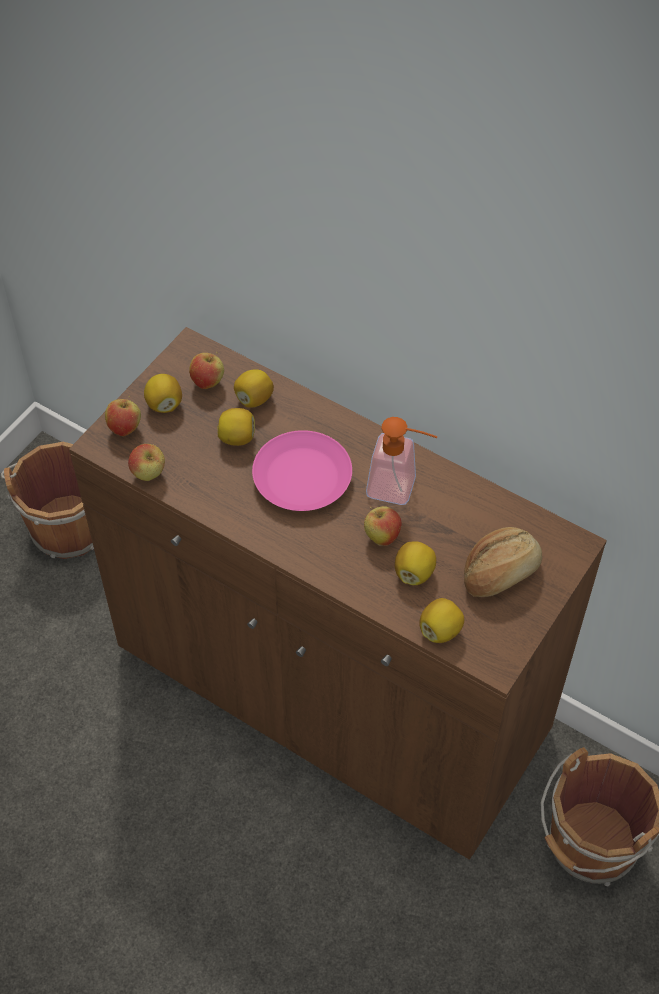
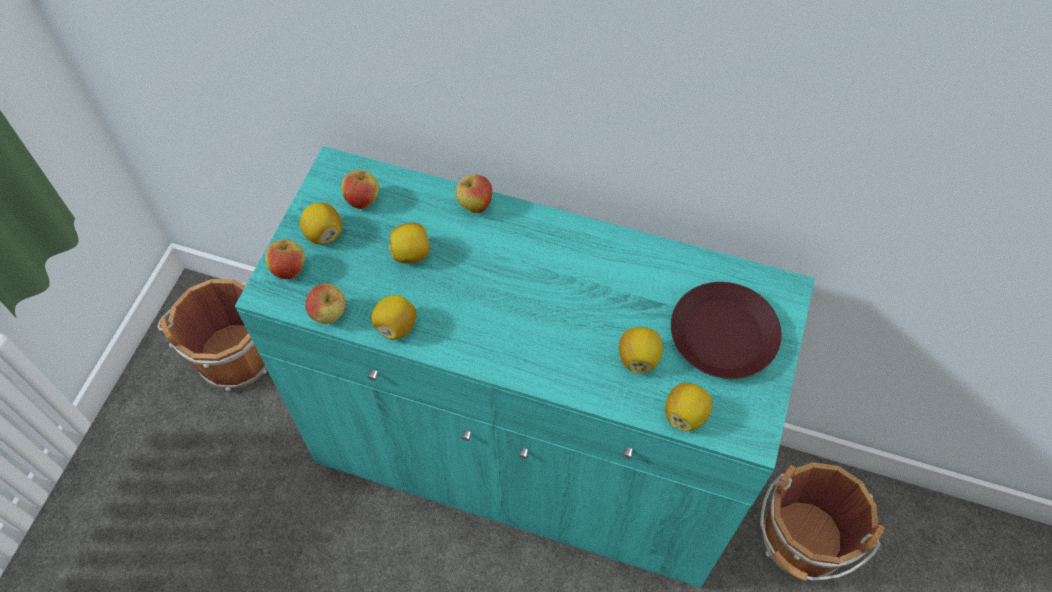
camera: 15 degrees left, 5 degrees up
(254, 399) = (416, 208): lemon -> lemon (396, 326)
(303, 477) = (492, 281): pink plate -> none
(330, 690) = (526, 455): brown cabinet -> turquoise cabinet
(381, 536) = (593, 326): apple -> apple (475, 205)
(400, 488) = (595, 270): soap dispenser -> none
(500, 572) = (723, 337): bread -> brown plate

